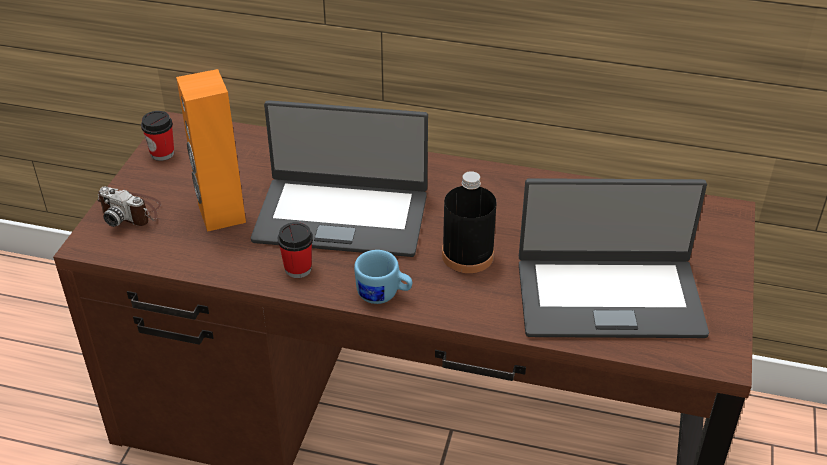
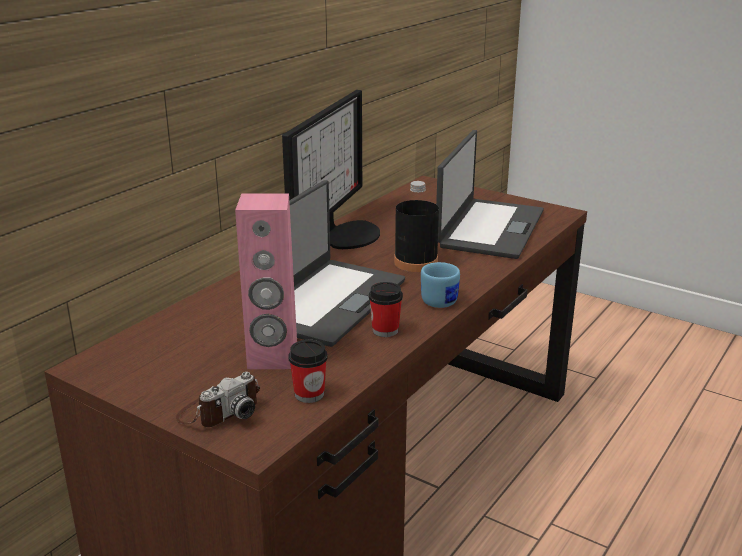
camera: 70 degrees left, 15 degrees down
(162, 153) = (129, 380): cup -> cup (309, 394)
(221, 214) = (272, 358): orange speaker -> pink speaker
(512, 186) = (345, 234): none -> monitor

